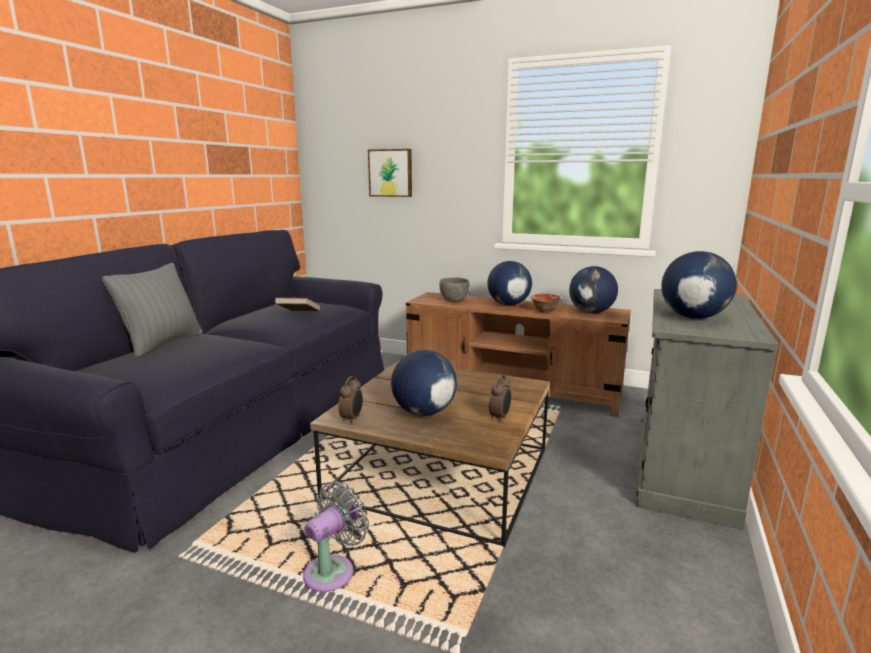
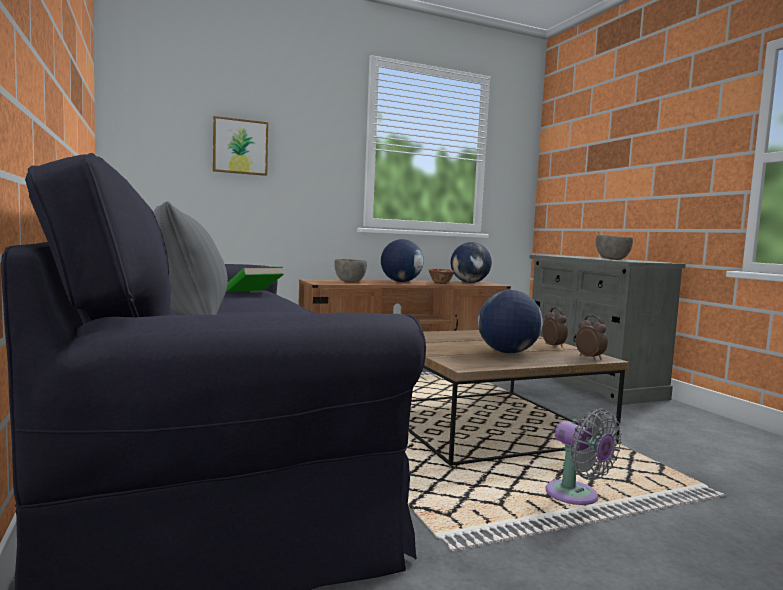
camera: 45 degrees left, 10 degrees down
(299, 315) = (253, 293): brown book -> green book
(333, 571) = (576, 497): grey fan -> grey fan turned 150 degrees clockwise
(352, 419) = (477, 364): alarm clock -> alarm clock (590, 358)
(693, 317) = (612, 259): globe -> grey bowl

